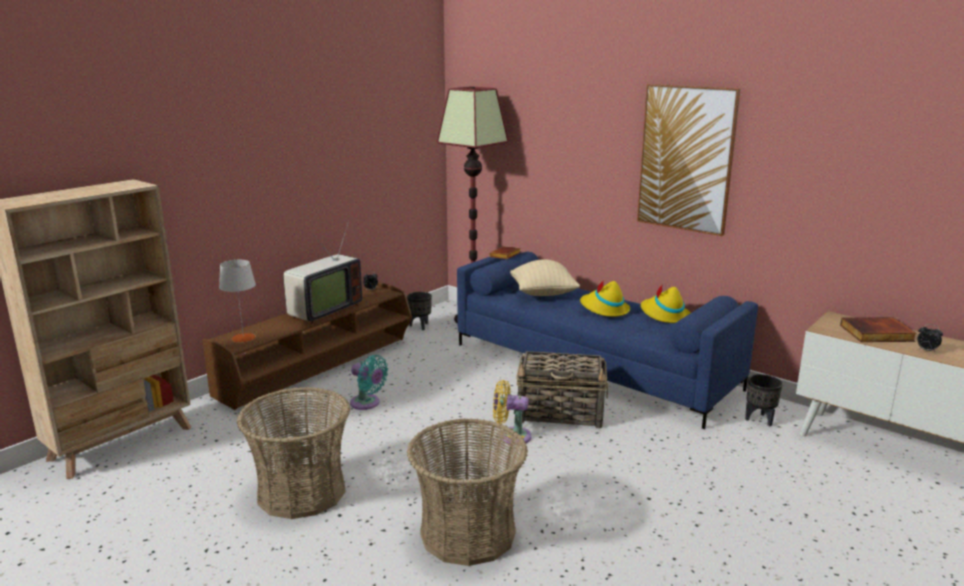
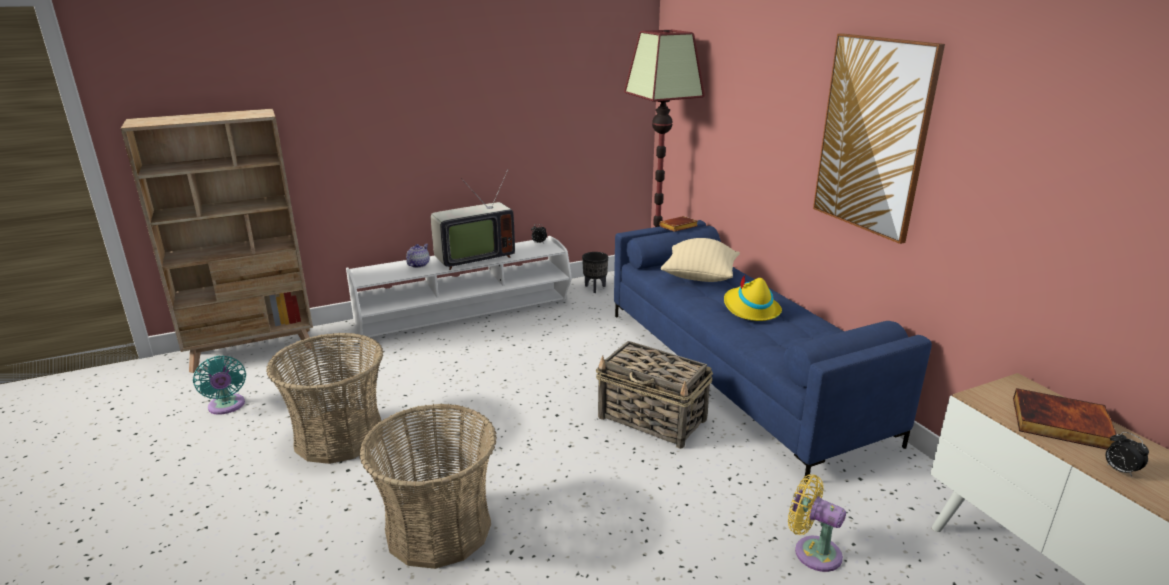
camera: 25 degrees right, 5 degrees up
(243, 338) = (380, 272): grey table lamp -> none
(275, 325) = (418, 265): none -> teapot
(319, 367) = (465, 313): brown tv stand -> white tv stand
(367, 403) = (473, 360): turquoise fan -> turquoise fan (227, 407)
(511, 436) = (577, 431): yellow fan -> yellow fan (812, 551)
(664, 315) = (817, 330): yellow hat -> none
(760, 419) = (892, 491): black planter -> none

